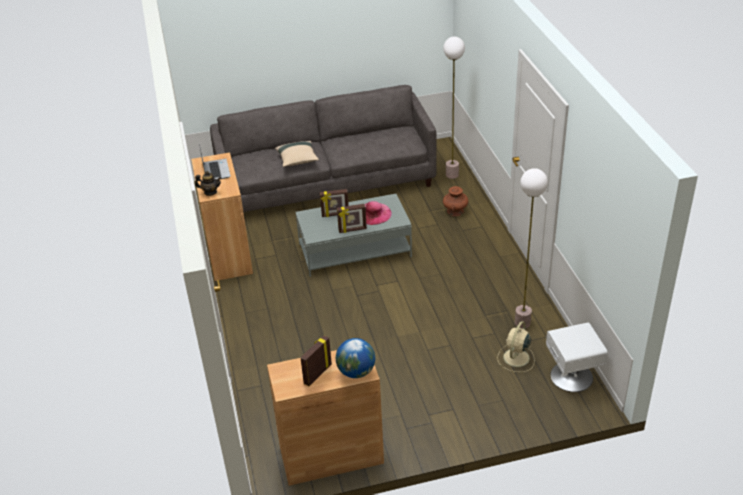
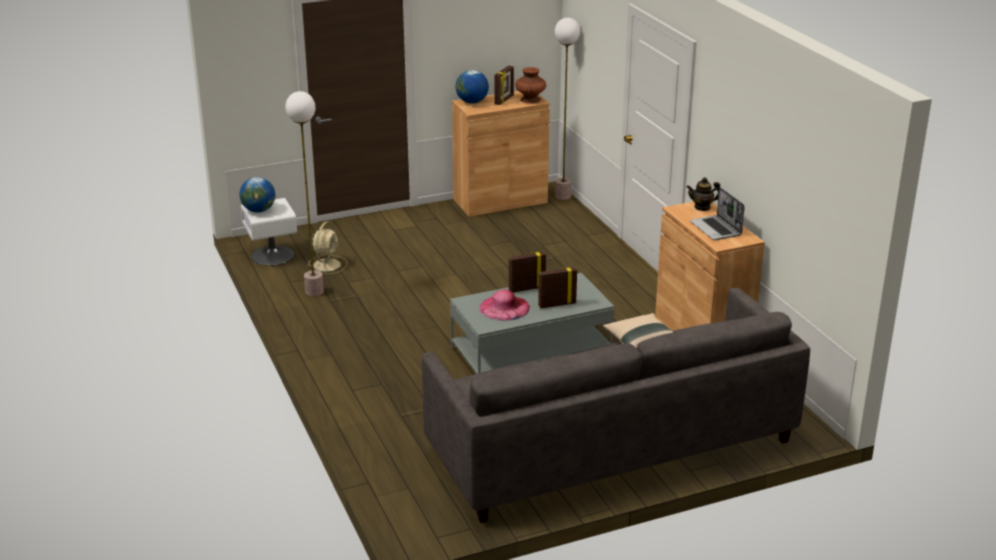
camera: 170 degrees right, 10 degrees down
(452, 175) = (397, 471): floor lamp -> floor lamp (562, 196)
(455, 211) = (392, 410): brown vase -> brown vase (530, 100)
(585, 338) = (259, 210): none -> globe

